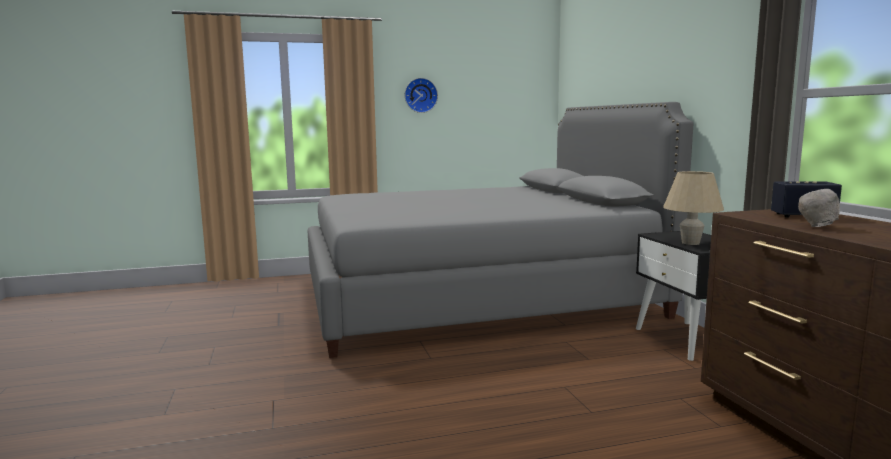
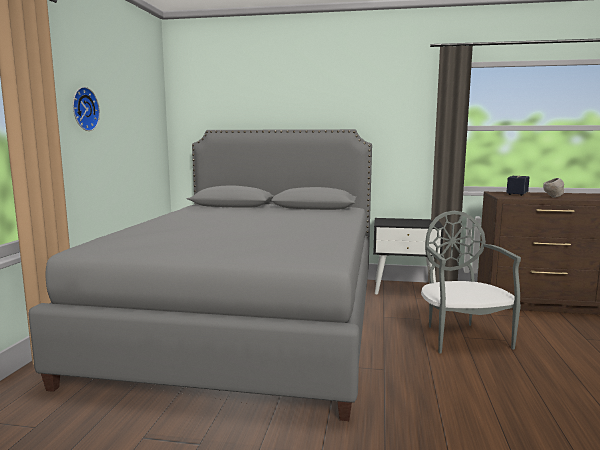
camera: 65 degrees left, 0 degrees up
(563, 385) = (462, 337): none -> grey chair
(690, 243) = (415, 224): beige table lamp -> none

